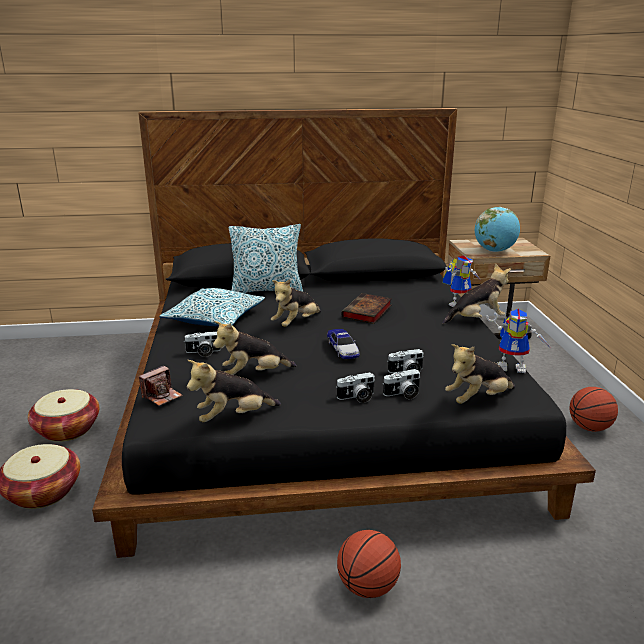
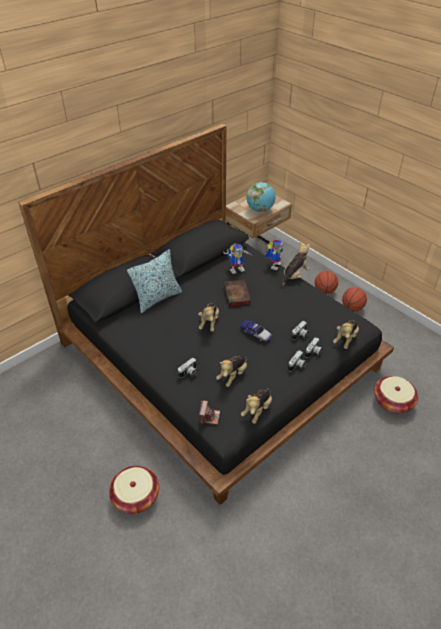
camera: 35 degrees left, 20 degrees up
(67, 429) = (95, 451): basket -> basket (392, 402)
(215, 318) = (158, 340): pillow -> none
(368, 587) = (336, 449): basketball -> basketball (324, 291)
(513, 367) = (341, 307): toy robot -> toy robot (237, 269)

